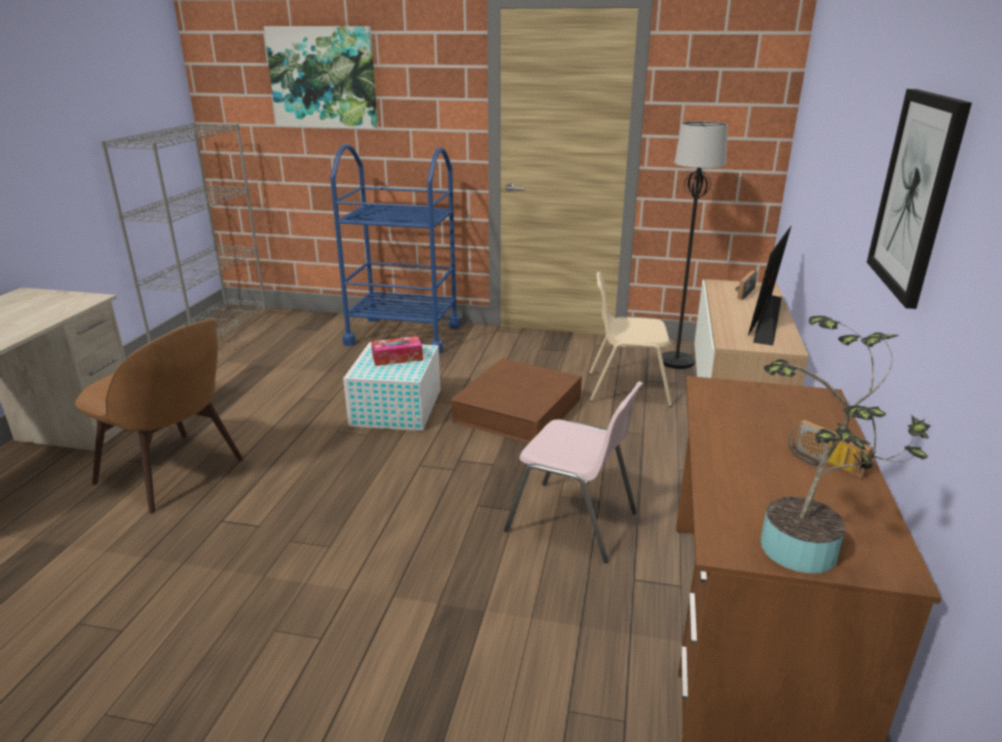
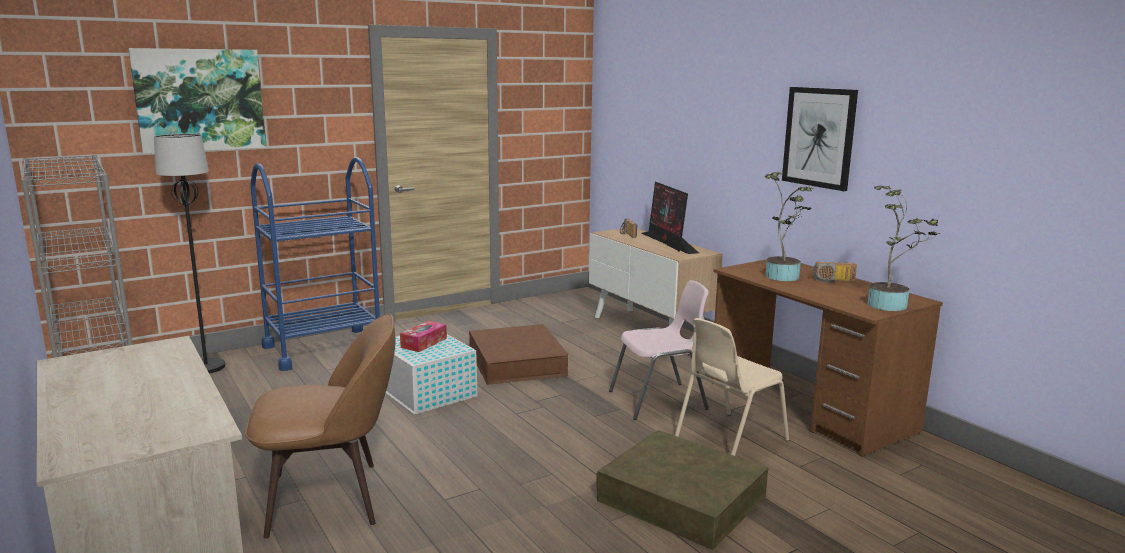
camera: 45 degrees left, 10 degrees down
(372, 654) = (681, 498): none -> brown storage box
(627, 388) = (559, 329): beige chair -> beige chair (728, 439)
(676, 361) = (559, 307): black floor lamp -> black floor lamp (206, 367)
(760, 422) = (783, 275): none -> potted plant

